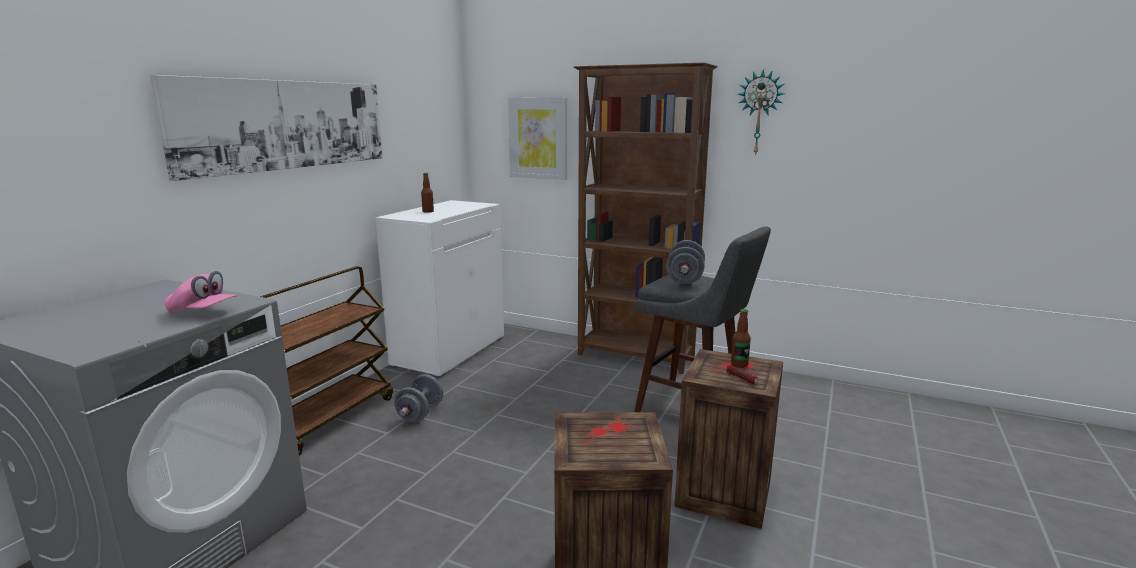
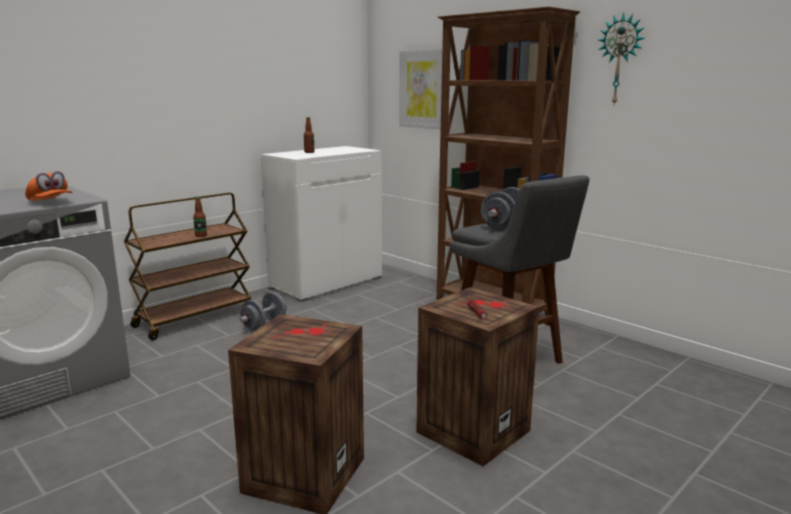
camera: 20 degrees right, 0 degrees up
(203, 312) = (50, 202): pink cap -> orange cap
(286, 124) = (177, 69): picture -> none
(739, 364) = (490, 303): bottle -> bottle (201, 235)

